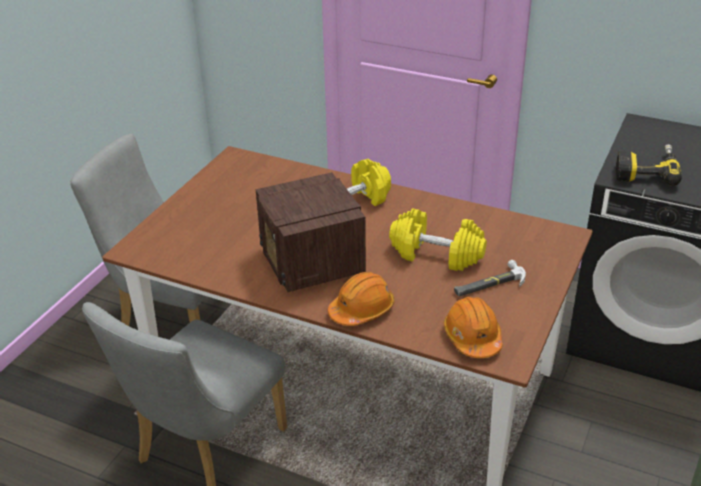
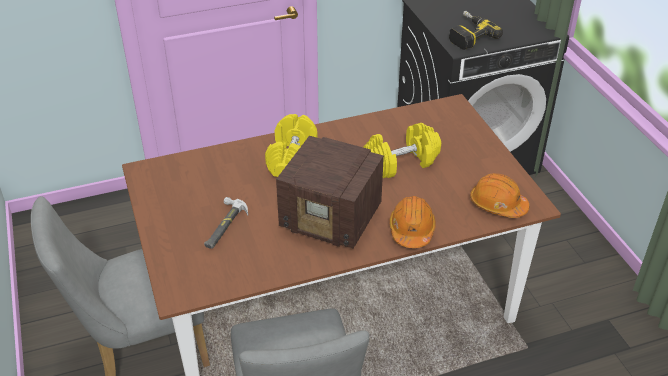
camera: 45 degrees left, 5 degrees up
(489, 284) = (458, 164): hammer -> hammer (224, 226)

